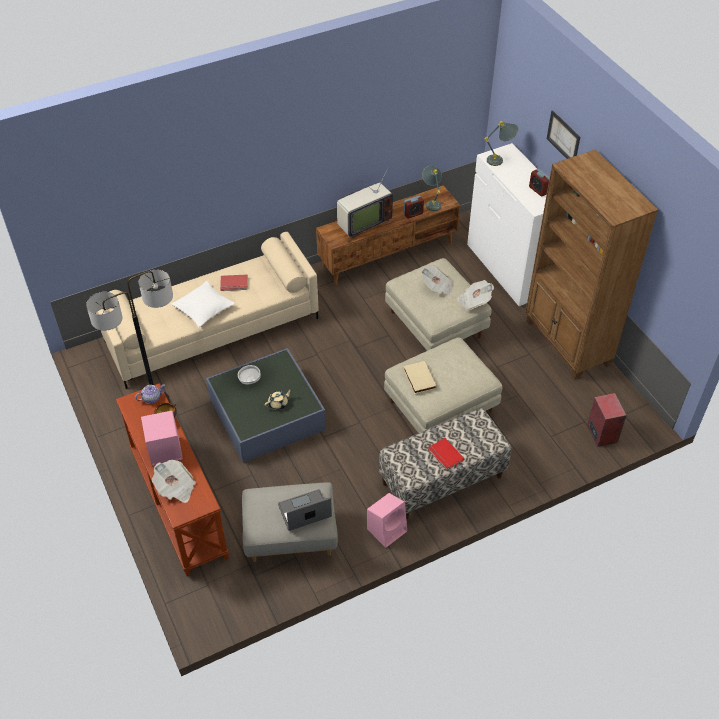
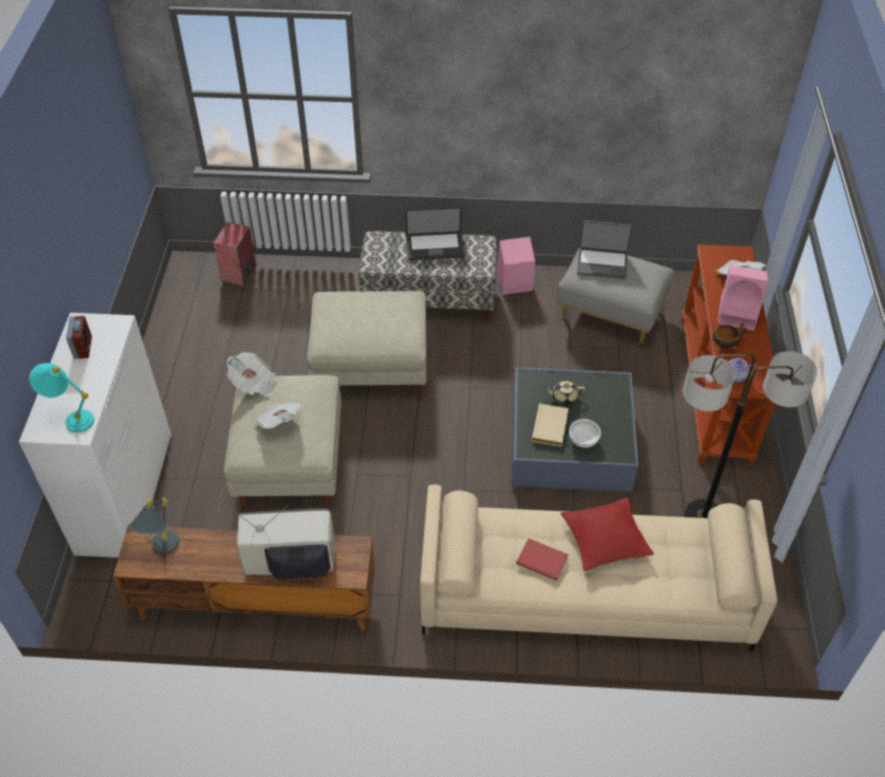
camera: 150 degrees left, 0 degrees up
(203, 308) = (605, 539): white pillow -> red pillow
(413, 214) = (207, 542): alarm clock -> none
(418, 379) = (399, 325): beige book -> beige book (551, 427)
(445, 455) = (434, 247): red book -> laptop
(500, 160) = (71, 418): grey table lamp -> turquoise table lamp
(563, 137) = (27, 280): picture -> none
(567, 343) = (168, 368): brown bookcase -> none

